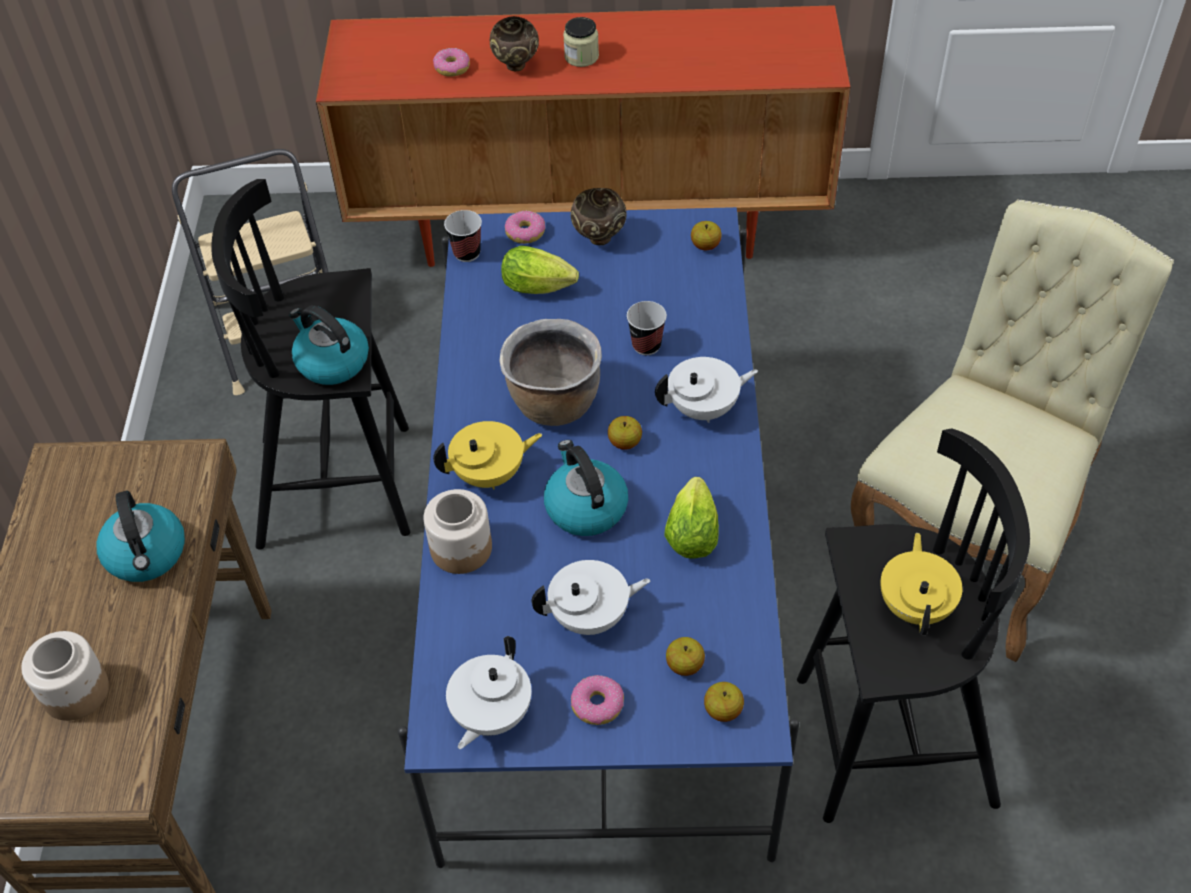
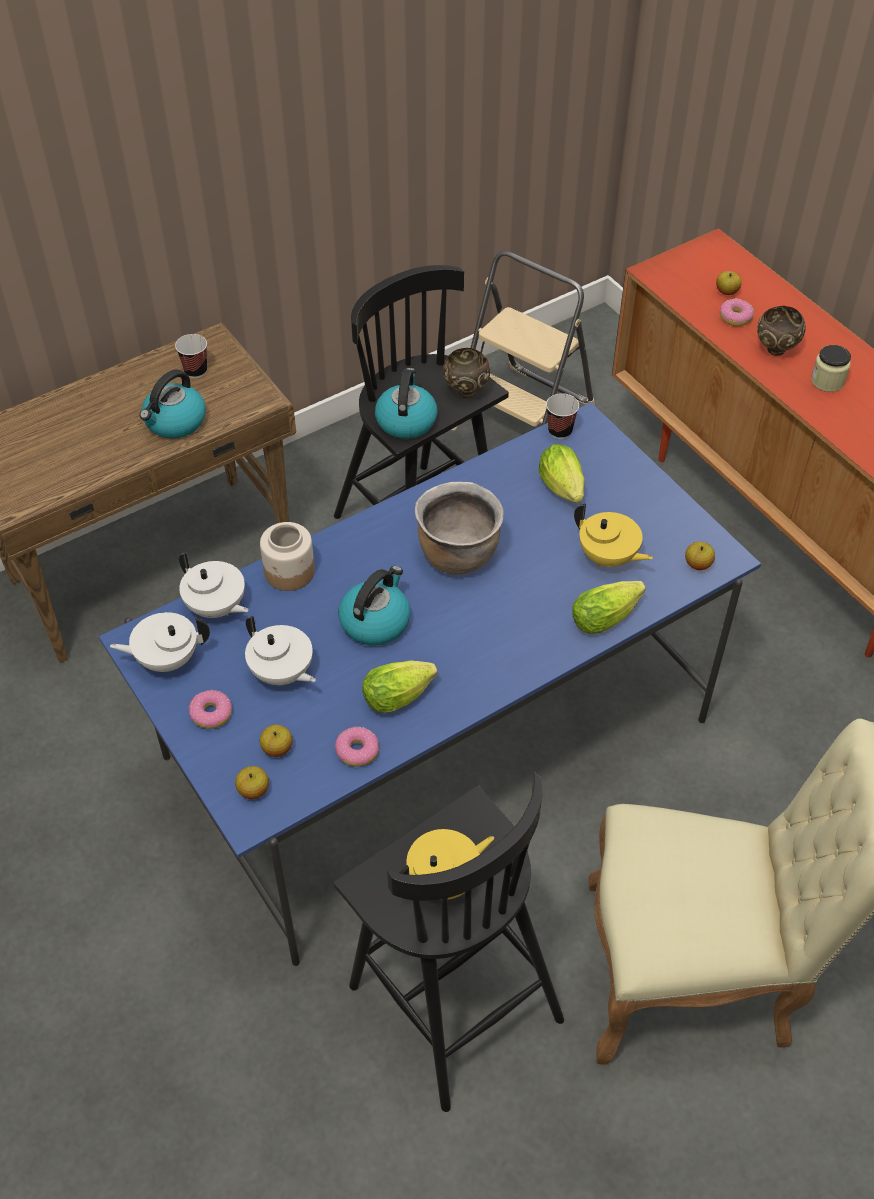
camera: 55 degrees right, 0 degrees up
(75, 692) = (57, 450): jar -> none
(490, 474) = (364, 553): yellow teapot -> yellow teapot (608, 557)
(525, 233) = (610, 452): donut -> donut (357, 751)
(598, 239) = (643, 496): brown bowl -> brown bowl (465, 391)
(625, 442) = (453, 614): apple -> apple (726, 292)
(646, 345) = (559, 580): cup -> cup (195, 371)
(704, 409) = (524, 646): white teapot -> white teapot (216, 607)
(715, 333) = (608, 615): none -> lettuce

